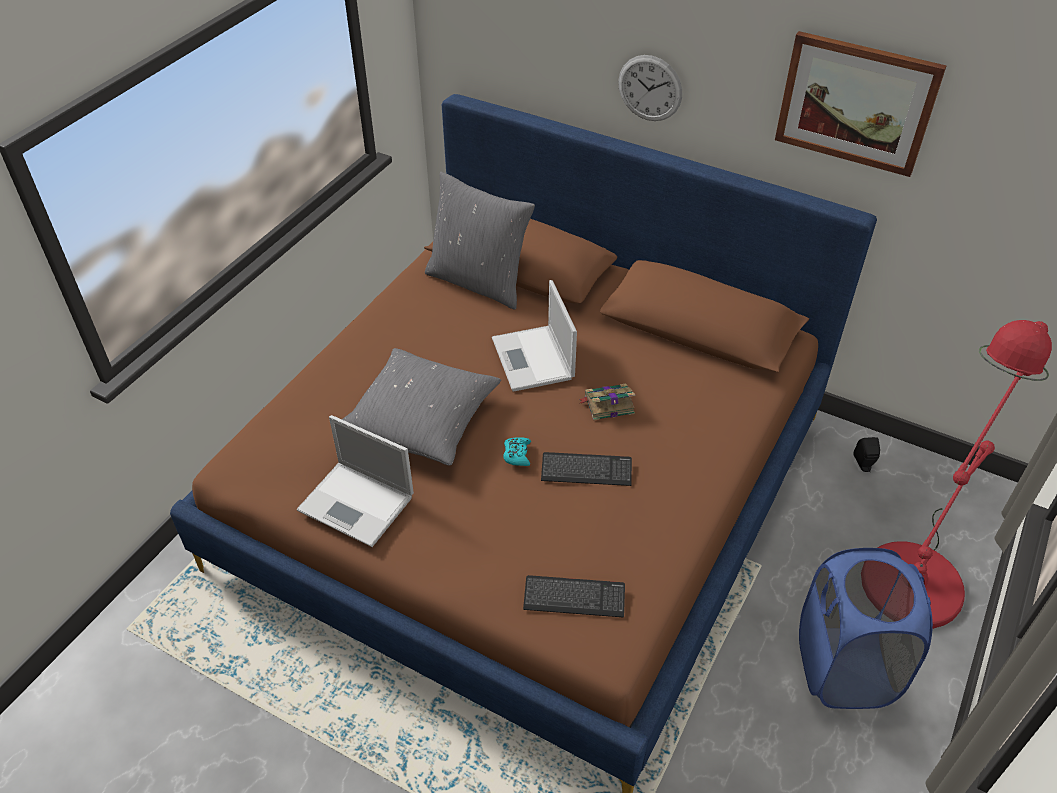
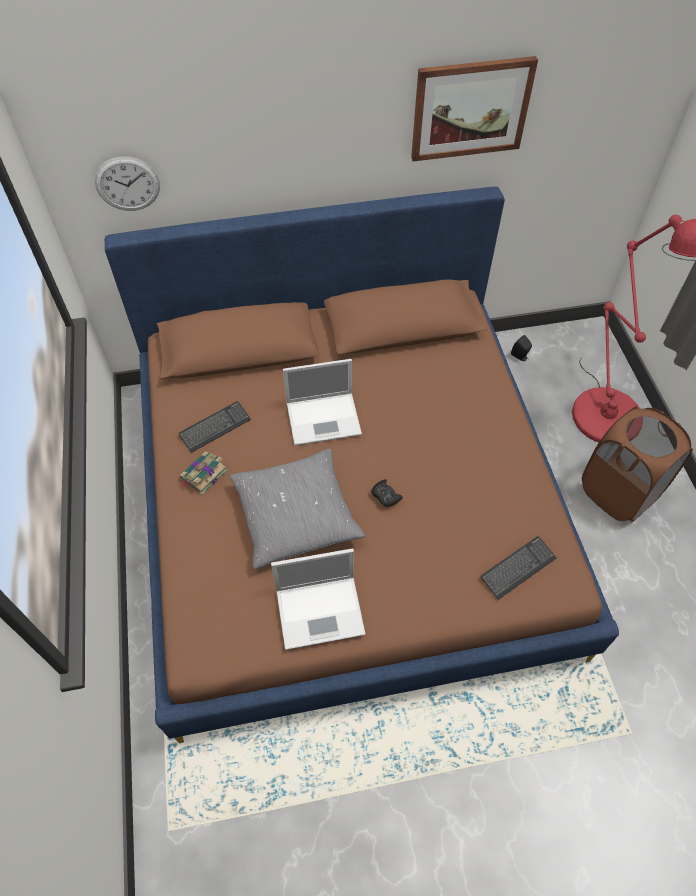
camera: 40 degrees left, 10 degrees up
(479, 281) = (223, 381): grey pillow -> none
(517, 454) = (385, 495): turquoise game controller -> black game controller
(533, 360) = (325, 418): laptop -> laptop turned 45 degrees counterclockwise
(586, 470) = (438, 476): keyboard -> keyboard (215, 427)
(607, 404) = (404, 419): book -> book (203, 475)
(650, 88) = (295, 160): wall clock -> wall clock (127, 184)
(844, 668) = (618, 492): blue laundry basket -> brown laundry basket

